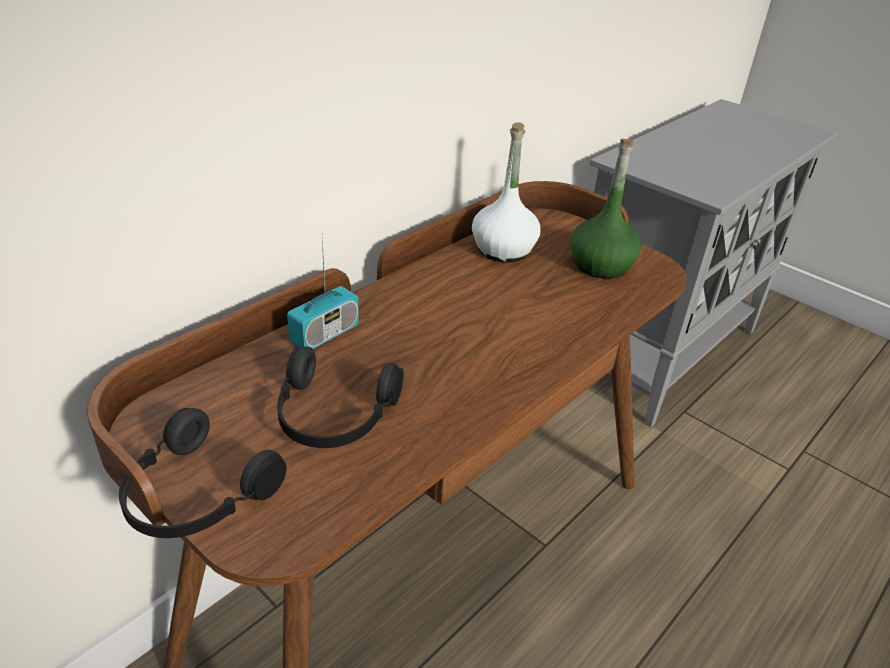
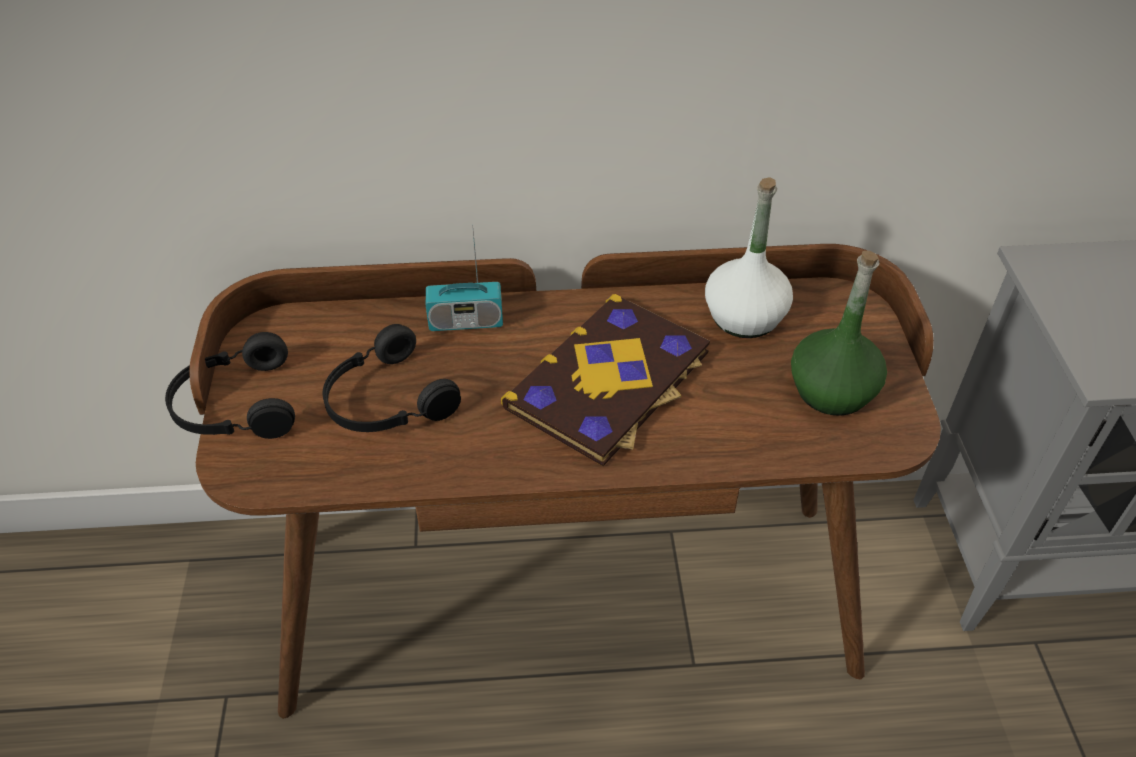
camera: 45 degrees right, 10 degrees up
(476, 321) = (610, 382): none -> book

